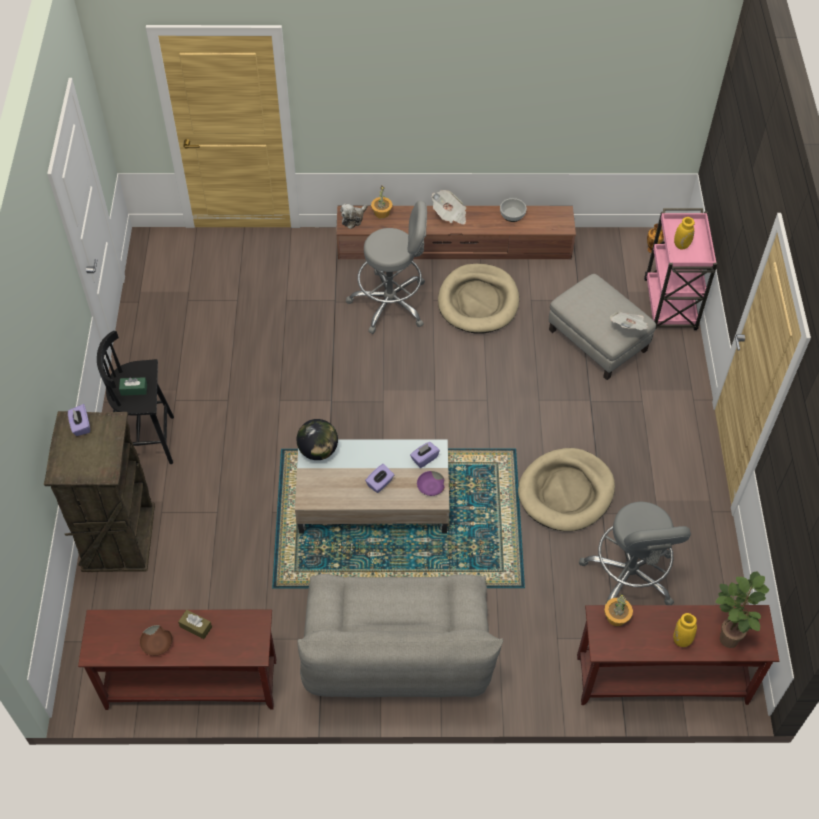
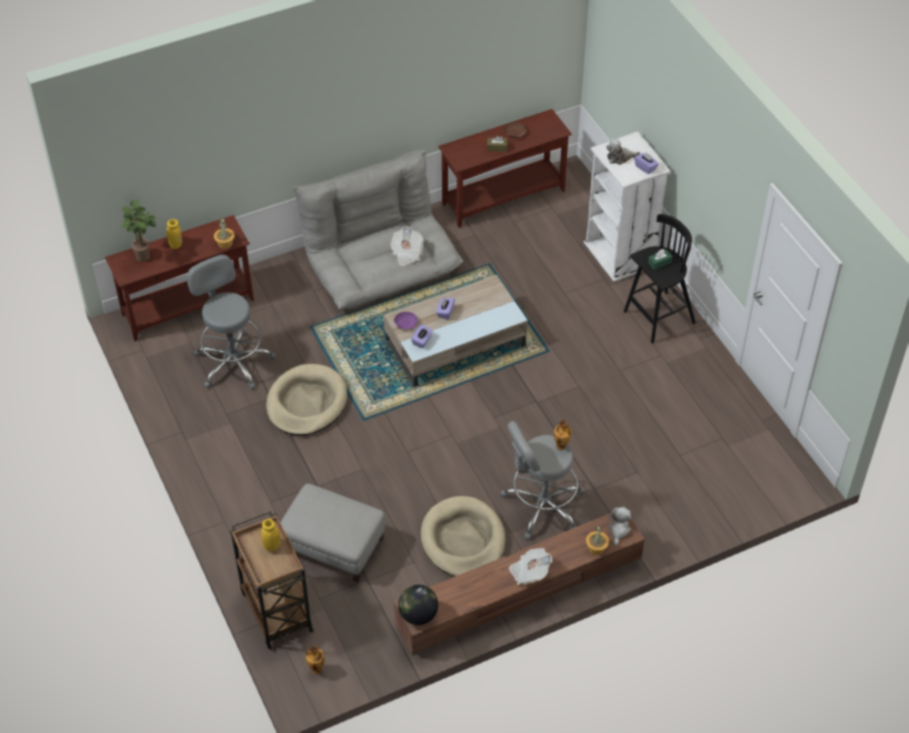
camera: 155 degrees right, 5 degrees down
(96, 453) = (620, 157): none -> plush toy
(119, 536) = (620, 254): brown bookcase -> white bookcase
(318, 451) = (506, 317): globe -> globe (418, 615)
(372, 245) = (561, 447): none -> vase
(512, 214) = (468, 598): bowl -> none
(628, 327) = (300, 506): newspaper -> newspaper (406, 253)
(670, 306) = (276, 609): pink cart -> brown cart

